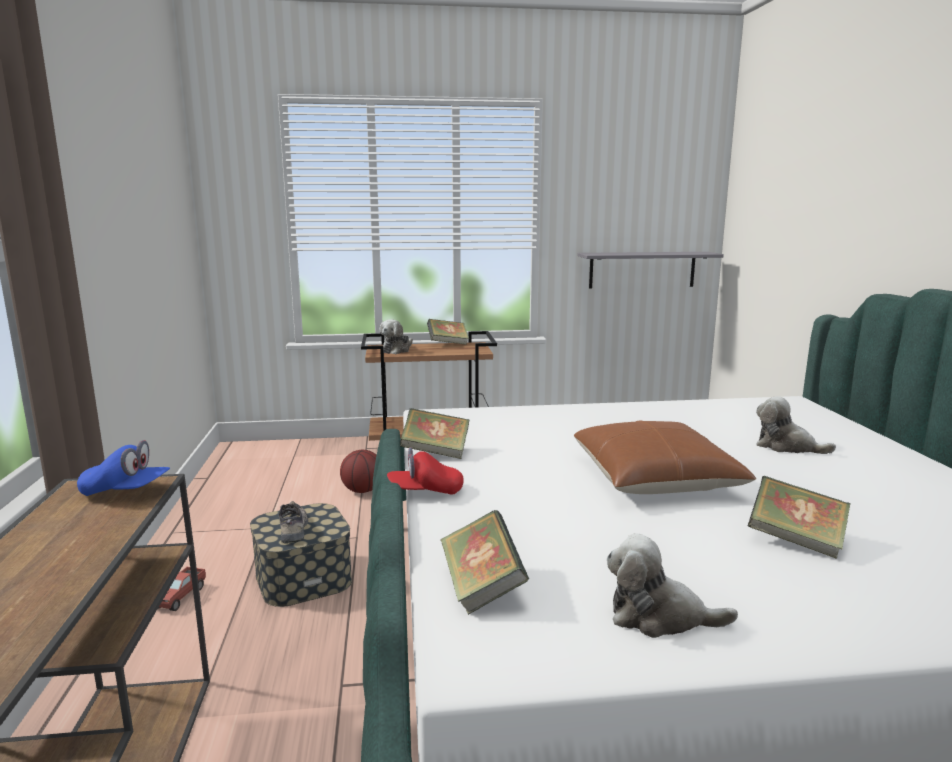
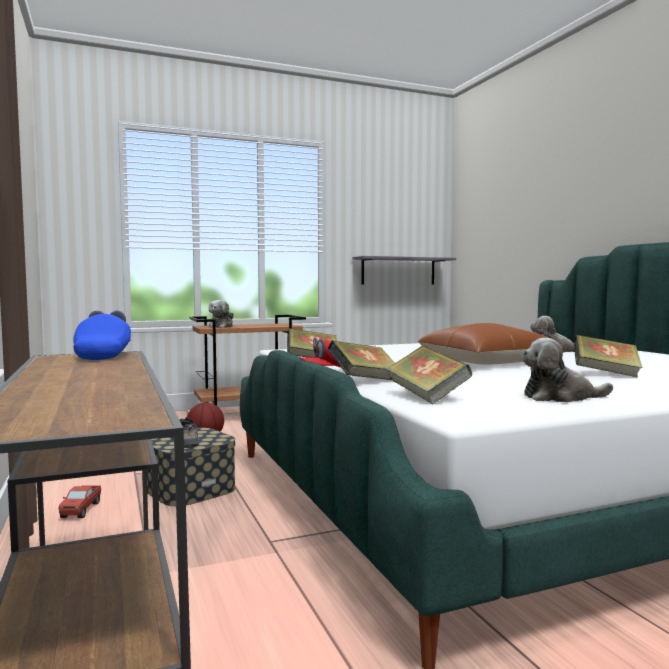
camera: 15 degrees left, 10 degrees down
(126, 491) = (104, 356): blue cap -> blue cap turned 90 degrees counterclockwise
(448, 344) = (260, 324): book -> book (364, 381)

